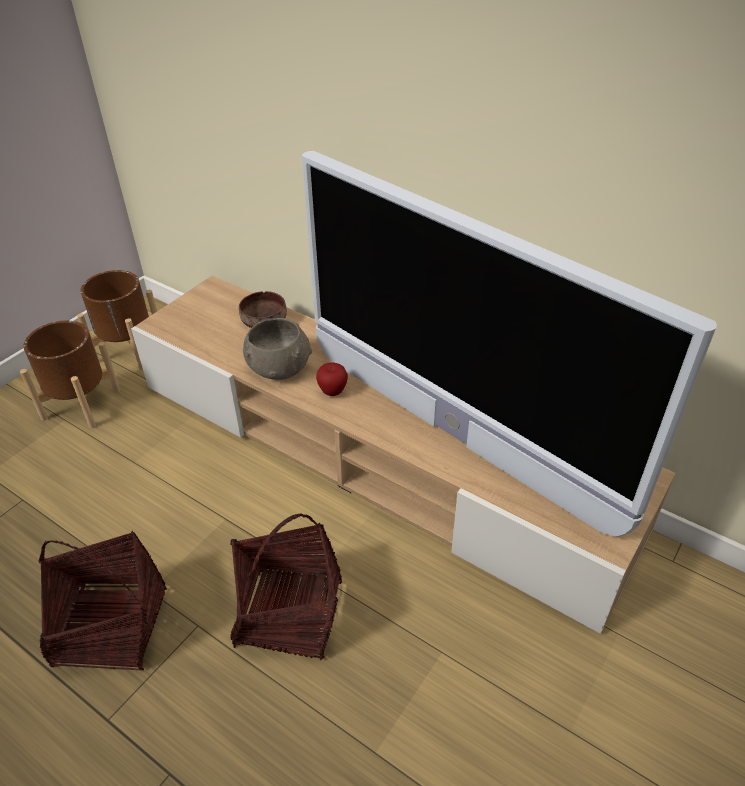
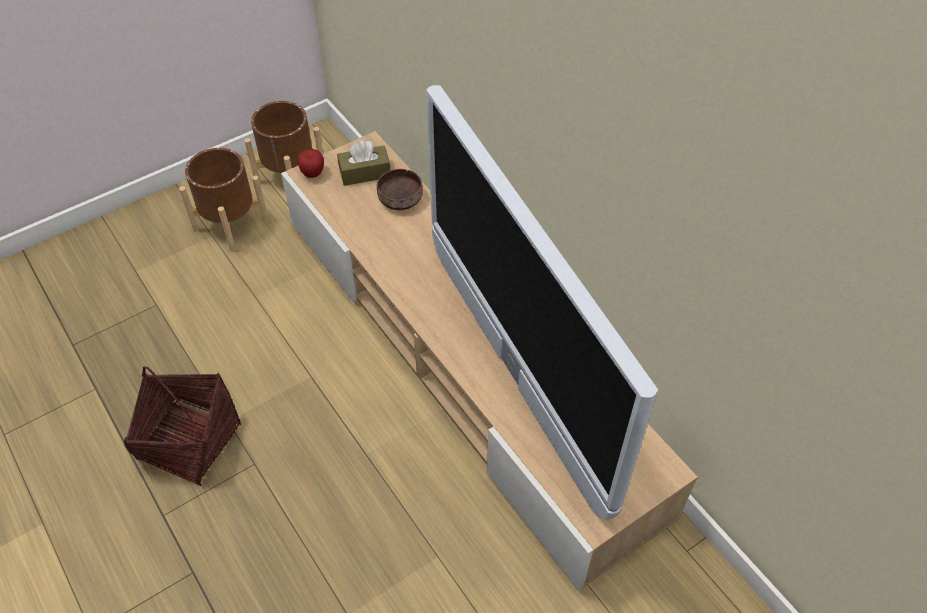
camera: 20 degrees right, 10 degrees up
(218, 309) = (365, 173): none -> brown tissue box
(279, 367) = (392, 254): grey bowl -> none
(290, 613) = (329, 479): basket -> none
(333, 391) = (428, 294): apple -> apple (312, 174)

